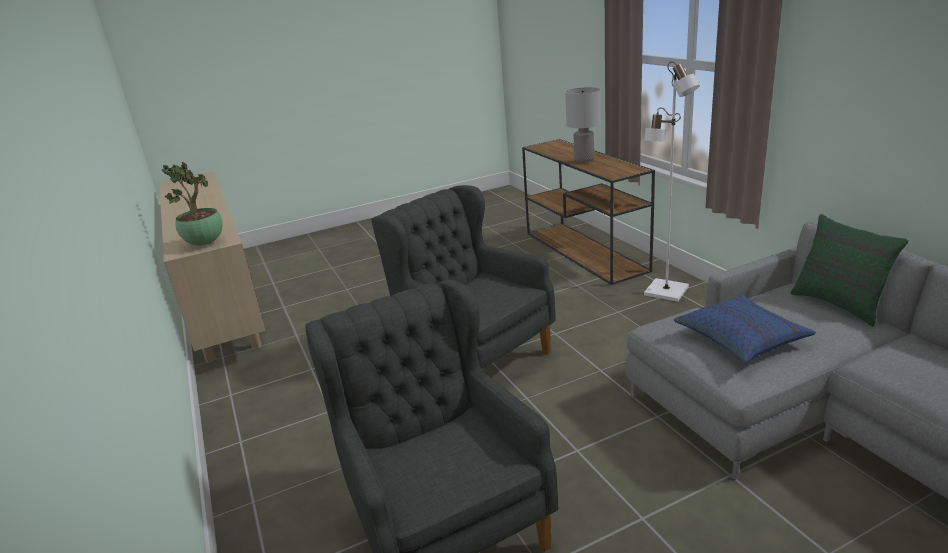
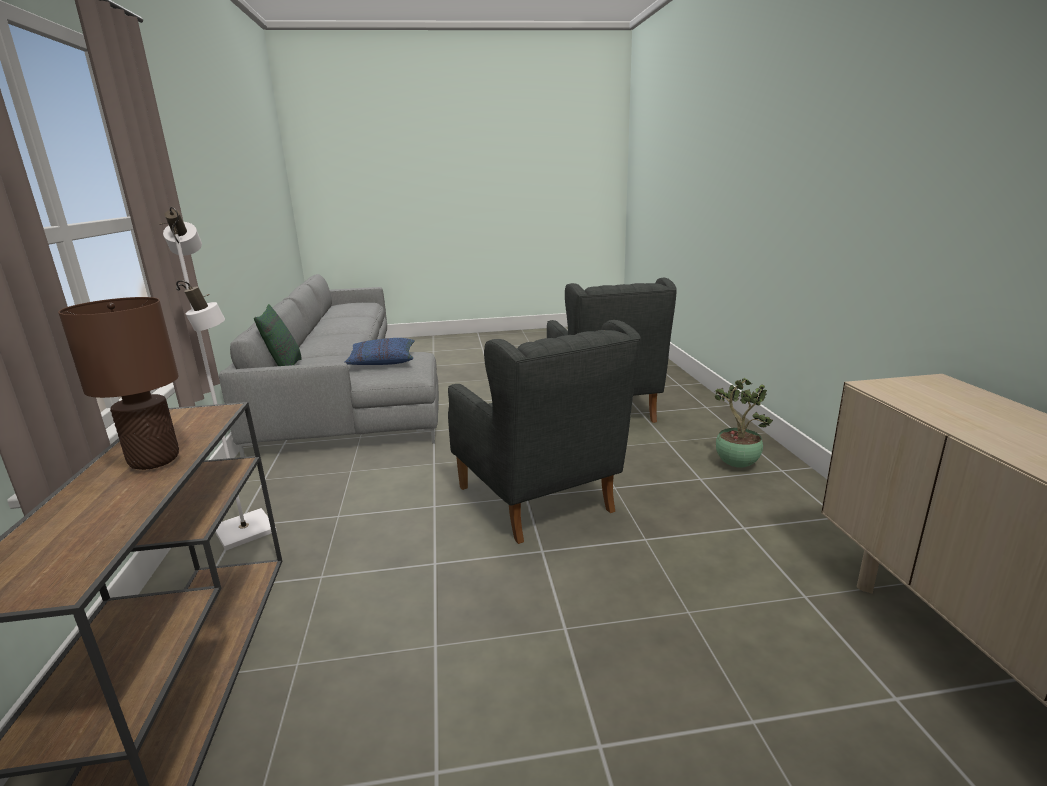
camera: 165 degrees left, 5 degrees down
(206, 243) = (913, 388): potted plant -> potted plant (735, 464)
(584, 160) = (155, 463): grey table lamp -> brown table lamp

